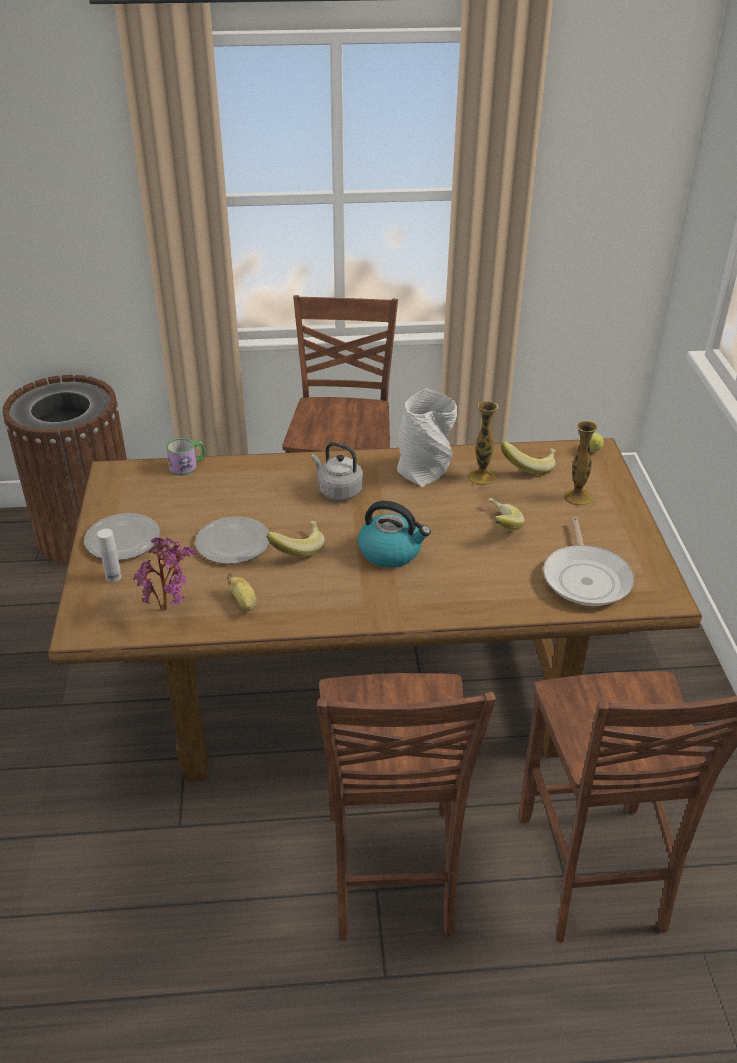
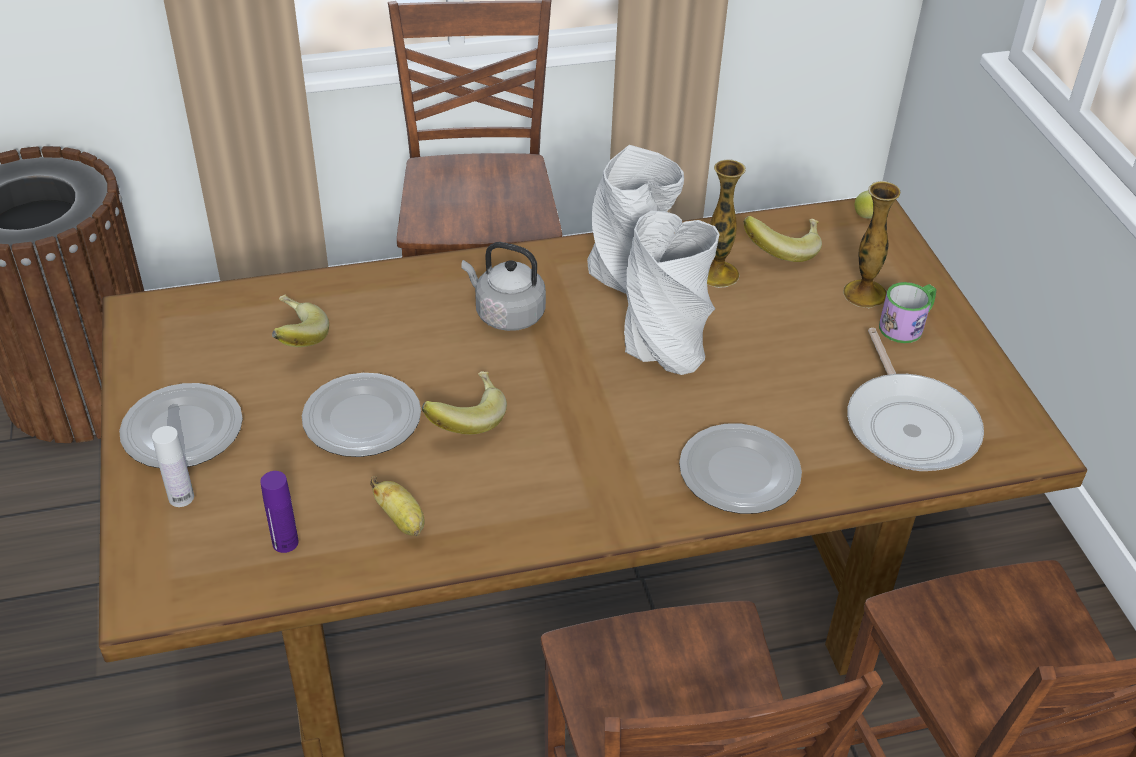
camera: 10 degrees left, 5 degrees up
(170, 608) = (285, 542): potted plant -> purple bottle
(188, 466) = (261, 292): mug -> mug (906, 325)
(391, 551) = (611, 410): kettle -> none
(436, 516) = (664, 343): none -> grey vase
(465, 596) = (740, 473): none -> plate
(498, 526) = (760, 352): banana -> banana (293, 339)

